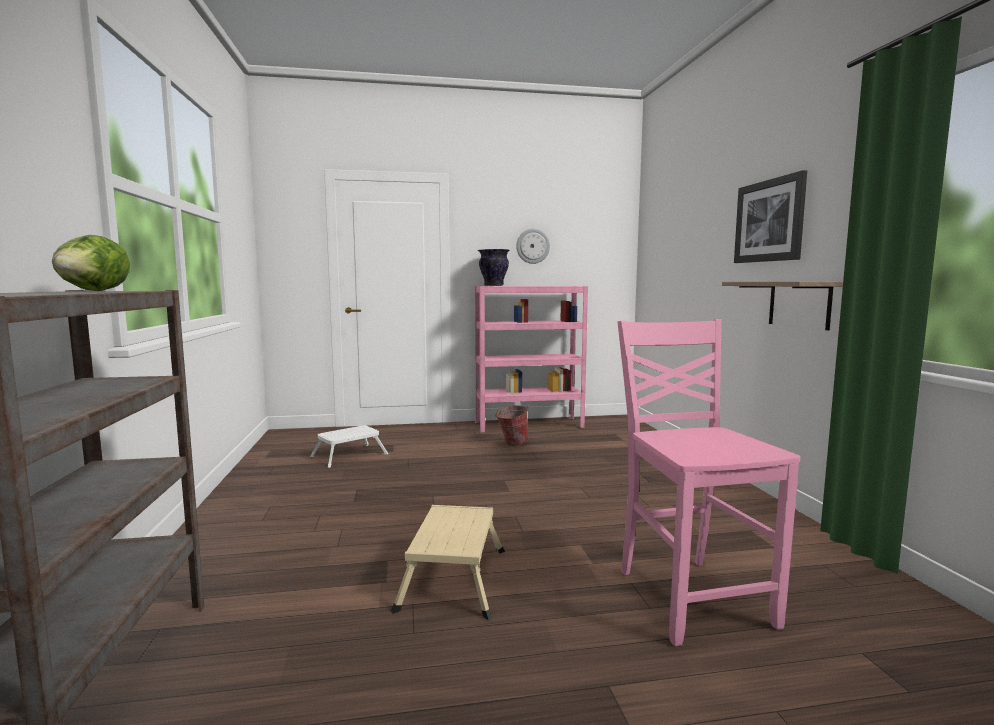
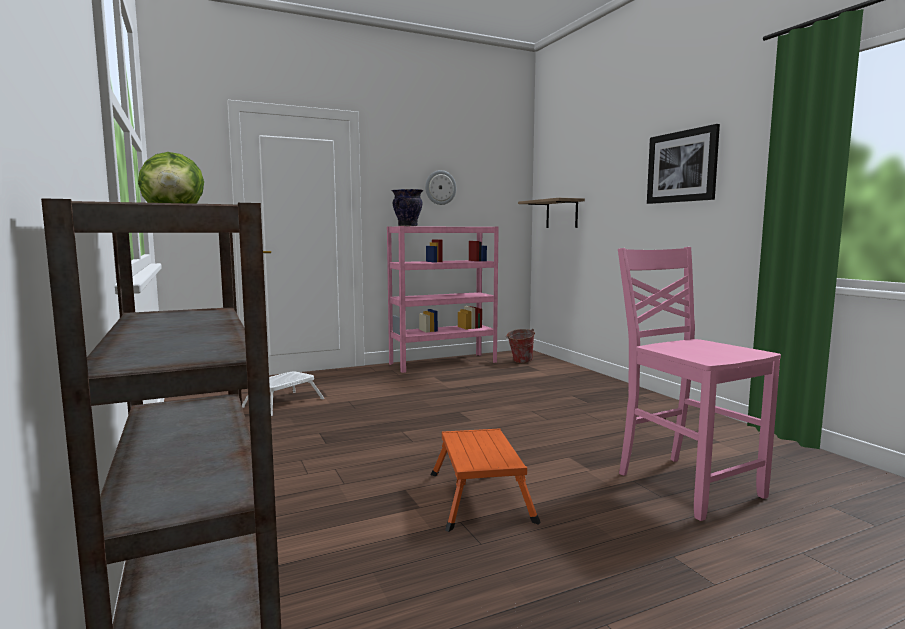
camera: 15 degrees left, 0 degrees up
(453, 579) = (480, 497): beige step ladder -> orange step ladder
(511, 444) = (441, 381): bucket -> bucket (519, 362)
(799, 304) = (714, 237): shelf -> shelf (562, 214)

